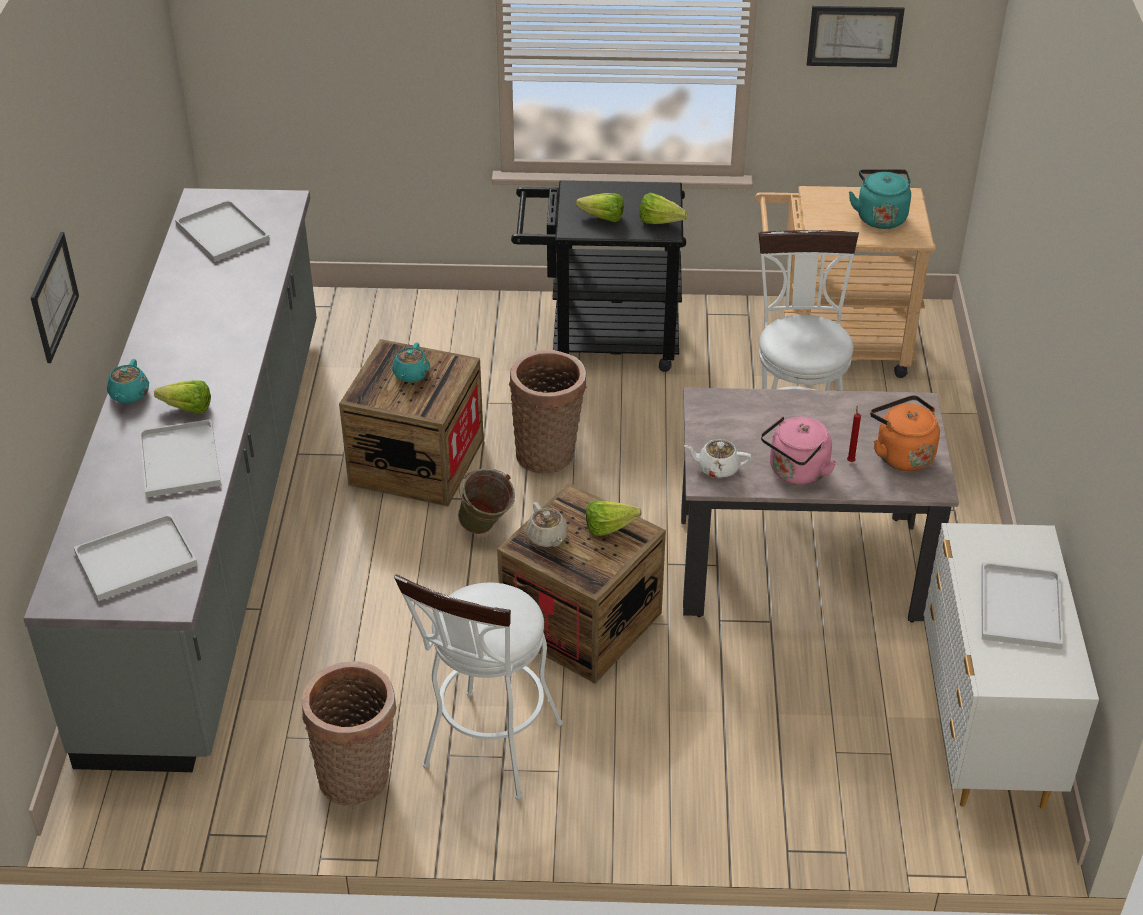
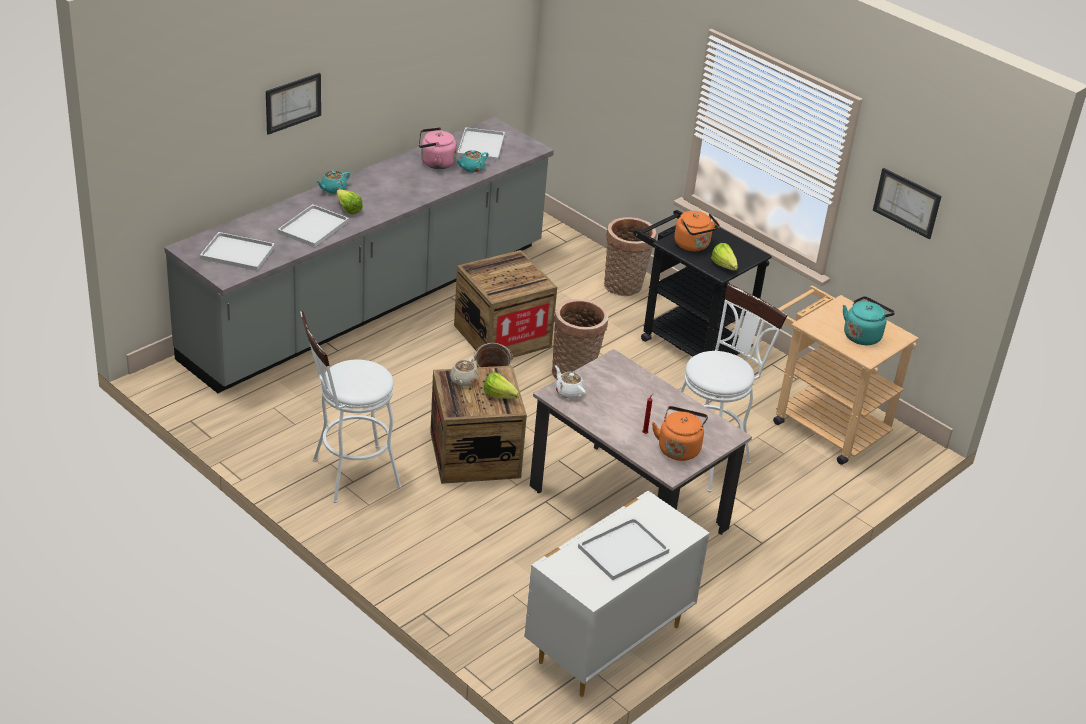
camera: 40 degrees right, 5 degrees down
(358, 778) = (279, 444): basket -> basket (624, 287)
(411, 375) = (510, 274): turquoise teapot -> turquoise teapot (471, 168)
(599, 217) = (693, 245): lettuce -> orange kettle
(796, 472) = (606, 419): pink kettle -> pink kettle (435, 163)

